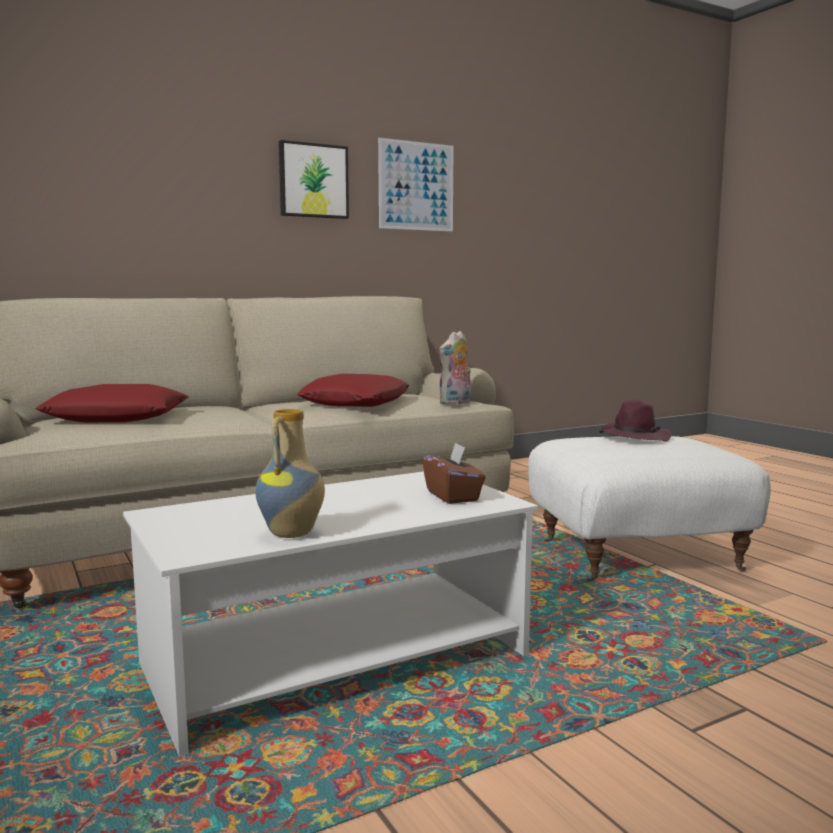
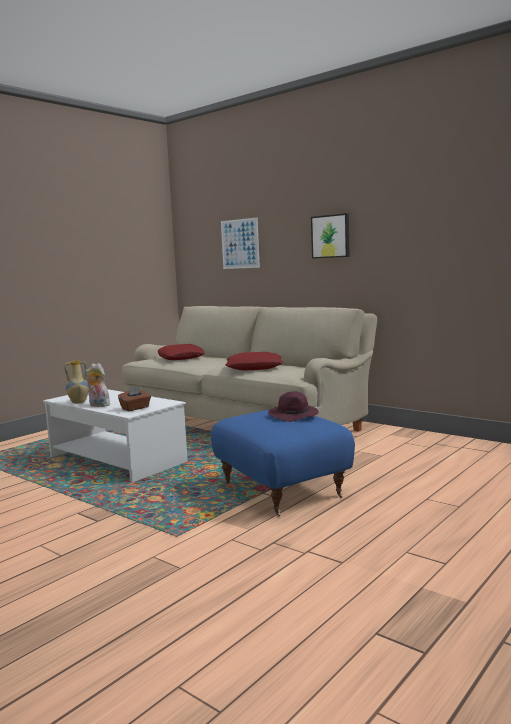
camera: 70 degrees right, 0 degrees up
(416, 186) = (395, 230): picture -> picture (240, 244)
(456, 403) = (280, 376): plush toy -> plush toy (98, 405)
(637, 555) = (283, 490): white ottoman -> blue ottoman

